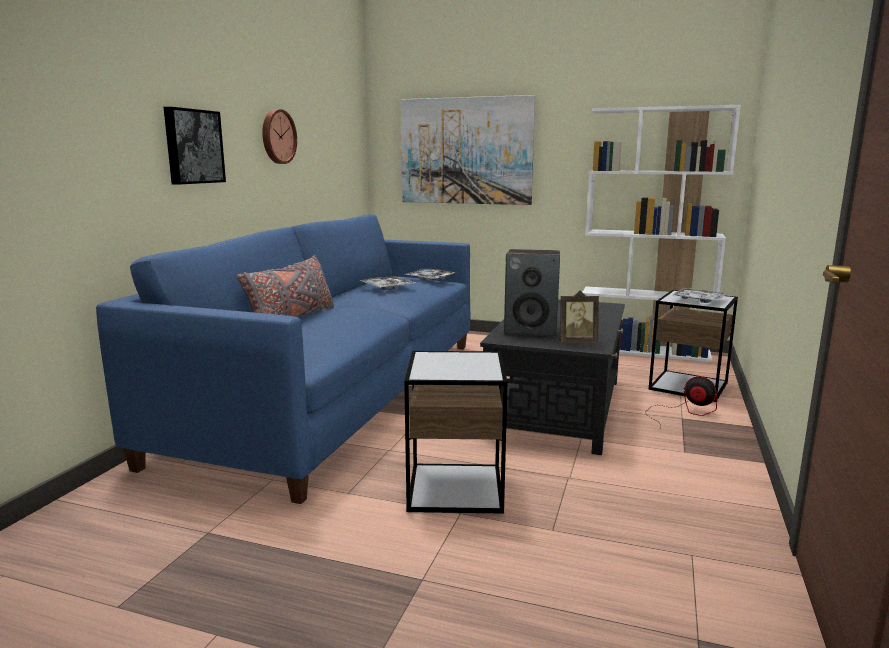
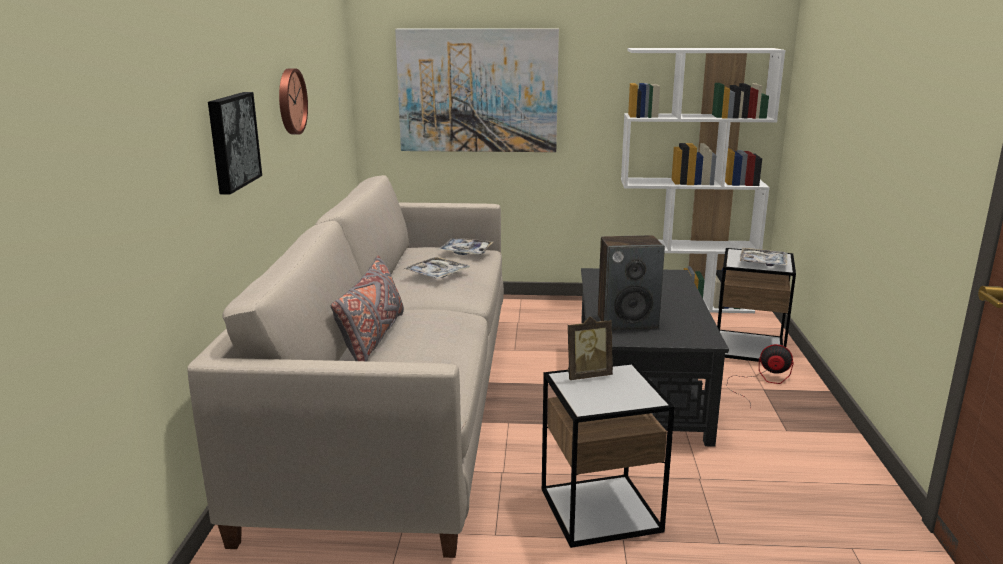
camera: 15 degrees left, 5 degrees up
(339, 394) = (397, 403): blue sofa -> beige sofa
(577, 342) = (685, 335): picture frame -> picture frame (587, 375)

